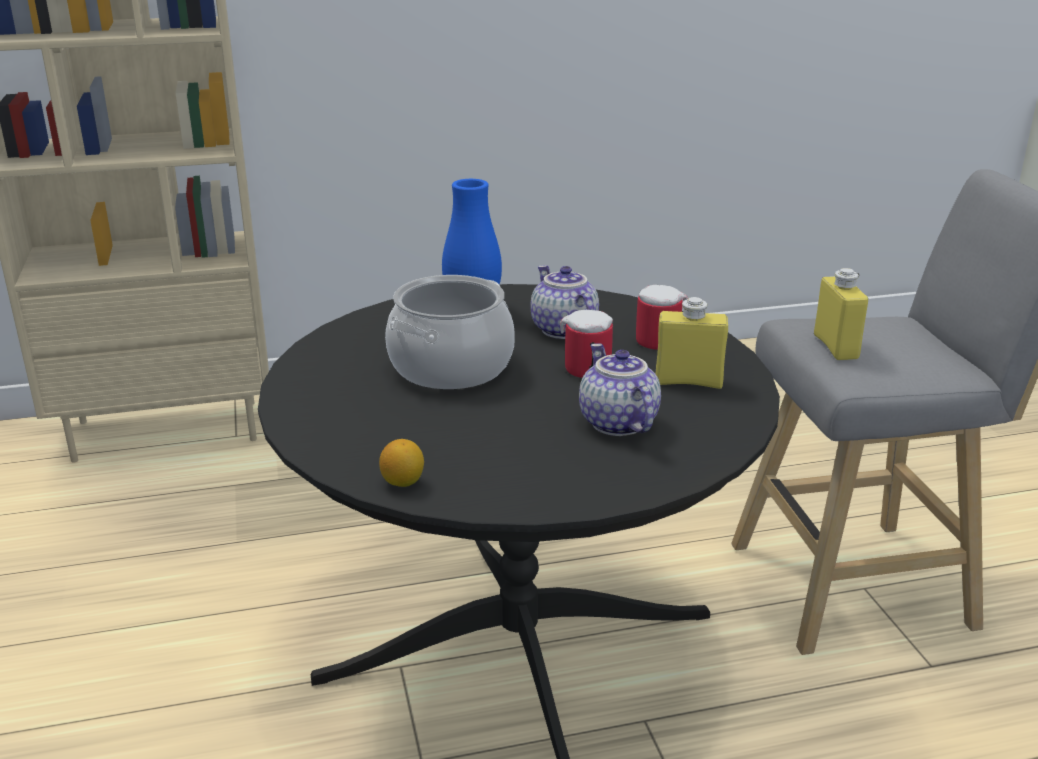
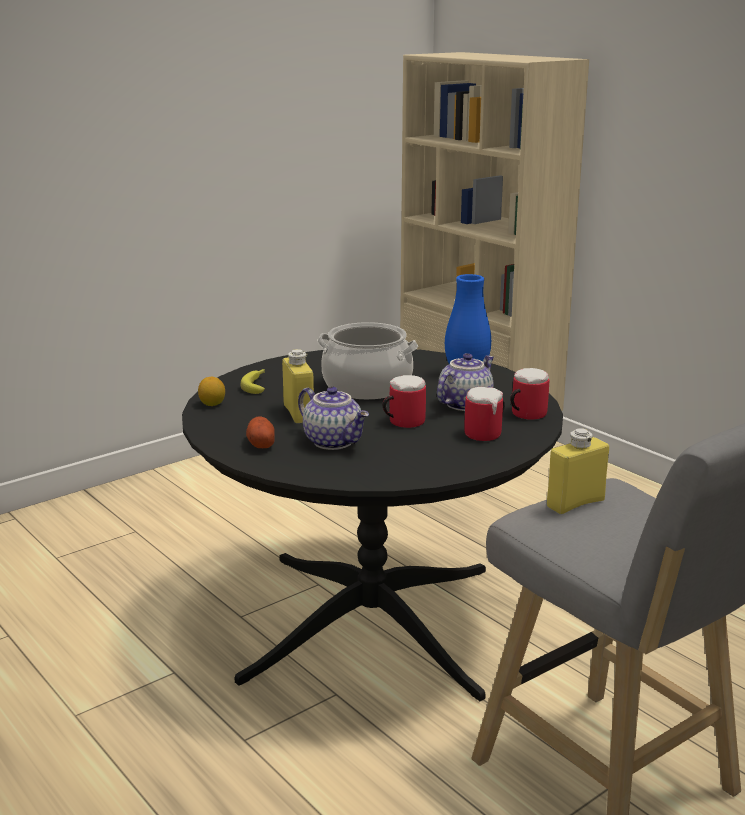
camera: 65 degrees right, 5 degrees down
(361, 434) = (257, 385): none -> banana
(585, 472) = (261, 443): none -> potato
(616, 423) = (334, 442): teapot -> teapot turned 90 degrees clockwise
(618, 310) = (524, 414): none -> mug
(688, 382) = (423, 453): yellow bottle -> yellow bottle (298, 413)

